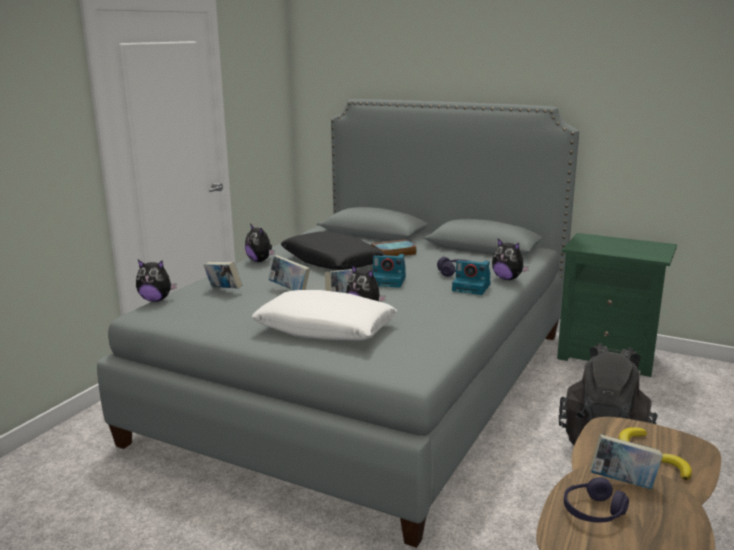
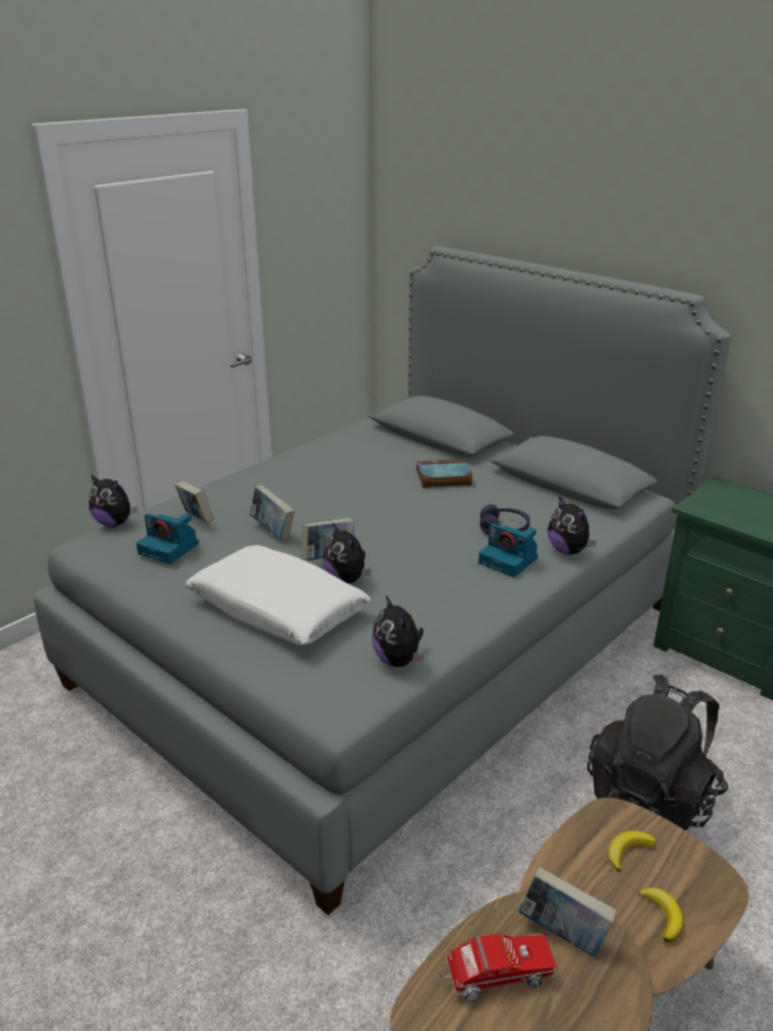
camera: 15 degrees right, 10 degrees up
(260, 261) = (270, 471): plush toy -> plush toy (398, 660)
(331, 262) = (355, 485): black pillow -> none
(389, 281) = (407, 532): camera -> camera (170, 548)
(593, 511) = (494, 975): purple headphones -> toy truck

